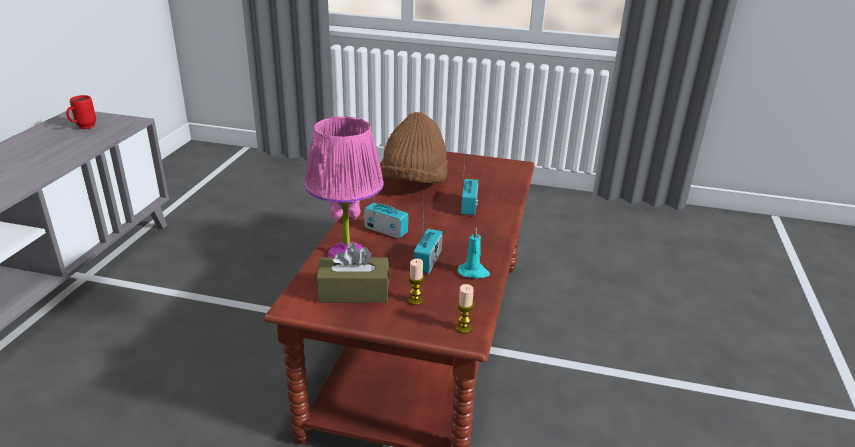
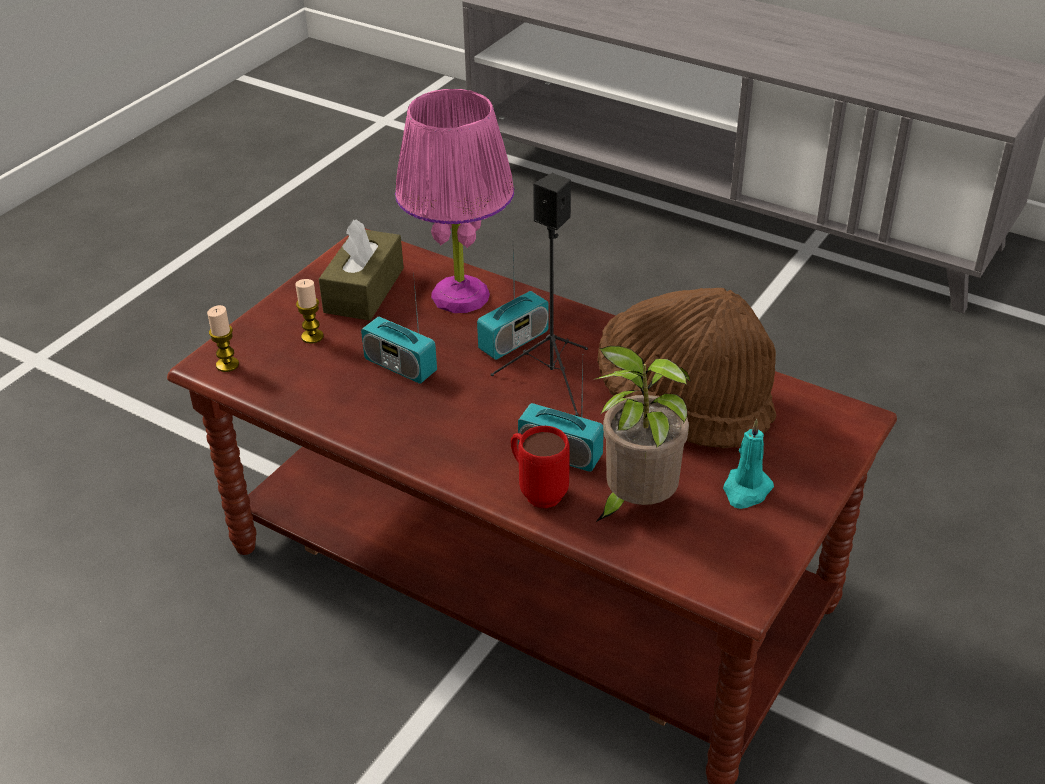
camera: 110 degrees right, 10 degrees up
(83, 128) = (963, 83): red mug -> red mug (537, 491)
(414, 215) = (552, 379): none -> black speaker
(474, 272) = (345, 405): turquoise candle -> turquoise candle (746, 490)
(488, 187) = (635, 504): none -> potted plant

